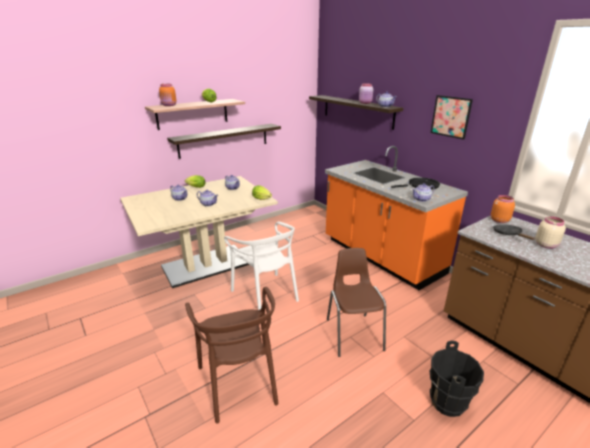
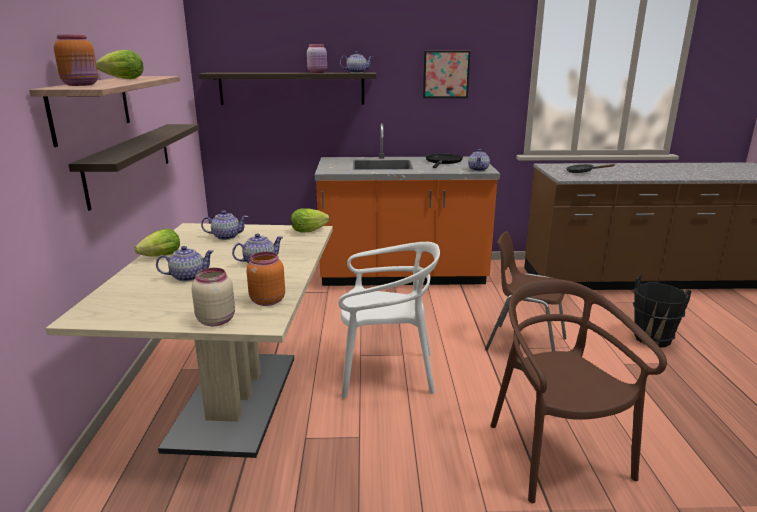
camera: 55 degrees left, 5 degrees down
(239, 382) = (555, 454): brown chair -> brown chair turned 120 degrees counterclockwise
(499, 220) = (552, 167): orange jar -> orange jar (266, 301)
(546, 245) = (611, 171): beige jar -> beige jar (216, 320)

